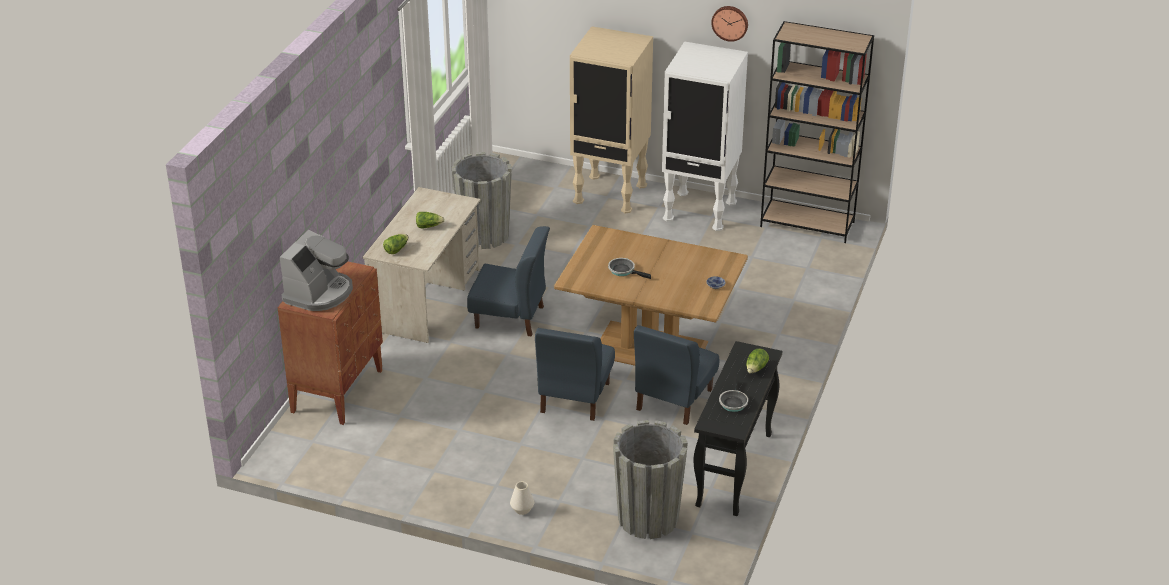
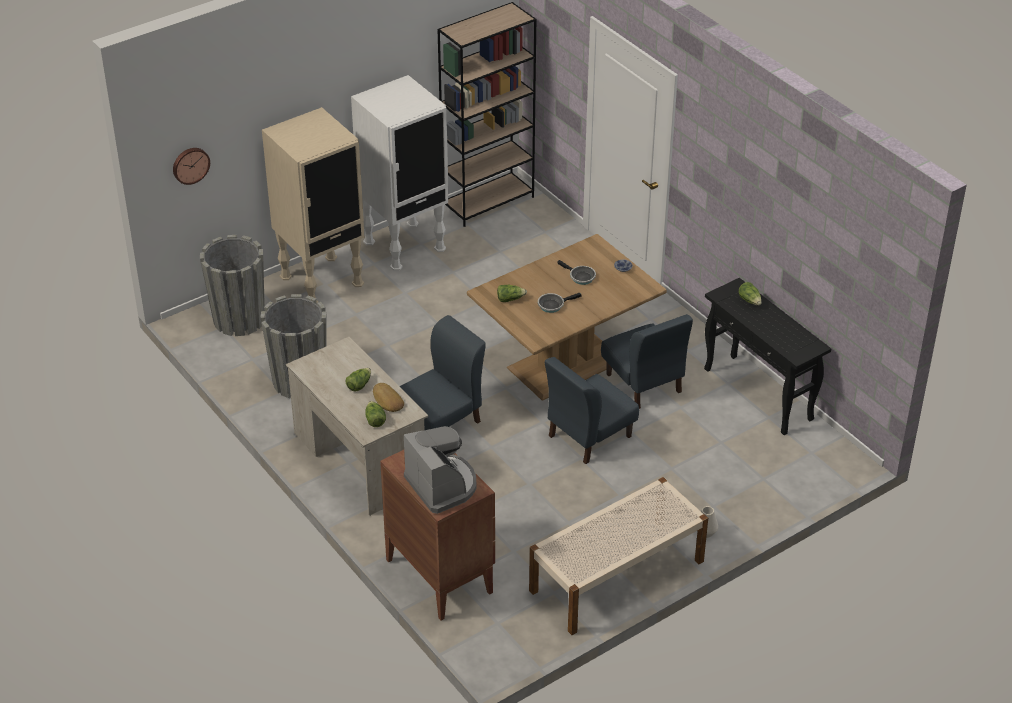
camera: 55 degrees left, 5 degrees up
(421, 481) = (617, 576): none -> beige bench
(424, 245) = (387, 400): none -> bread
(574, 397) = (589, 436): blue chair -> blue chair turned 90 degrees clockwise
(606, 248) = (510, 299): none -> lettuce
(648, 518) = (775, 467): grey planter -> grey planter (239, 319)
(730, 22) = (387, 56): wall clock -> wall clock (190, 165)
(733, 402) = (781, 332): frying pan -> frying pan (580, 277)

